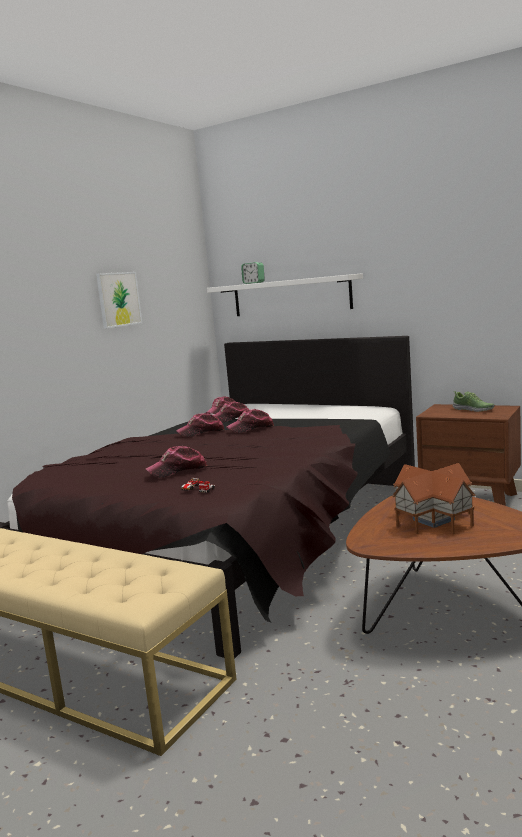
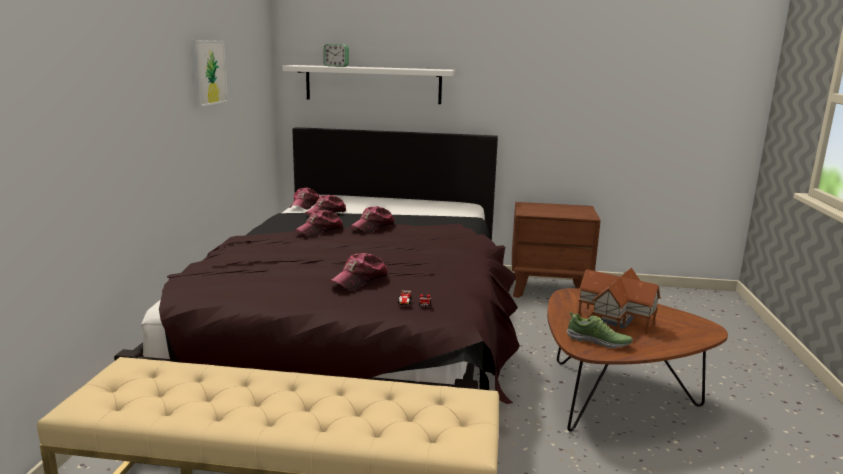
camera: 25 degrees left, 5 degrees up
(473, 410) = (559, 209): shoe -> shoe (598, 341)

